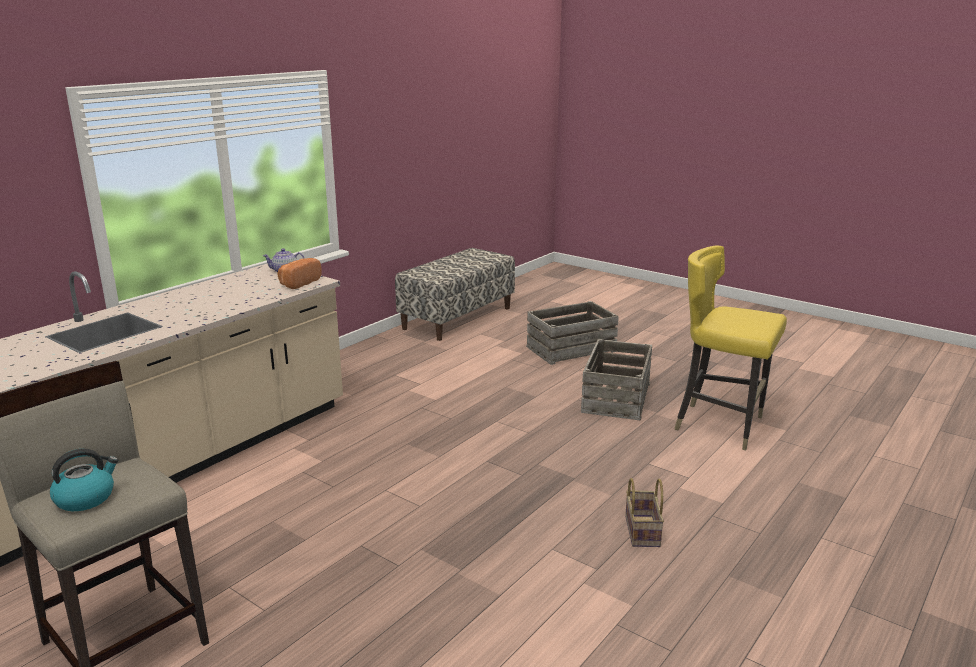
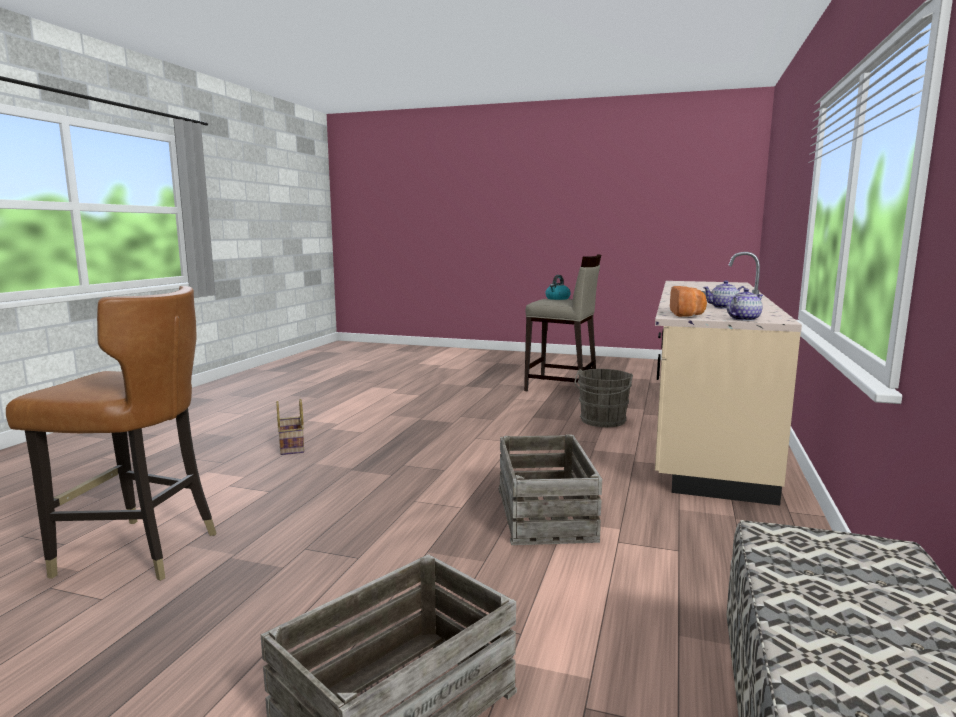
camera: 160 degrees right, 10 degrees down
(228, 292) = (724, 307): none -> teapot
(237, 508) = (602, 421): none -> grey bucket
(615, 397) = (294, 573): crate -> crate (546, 514)
(721, 425) = (137, 551): yellow chair -> brown chair

